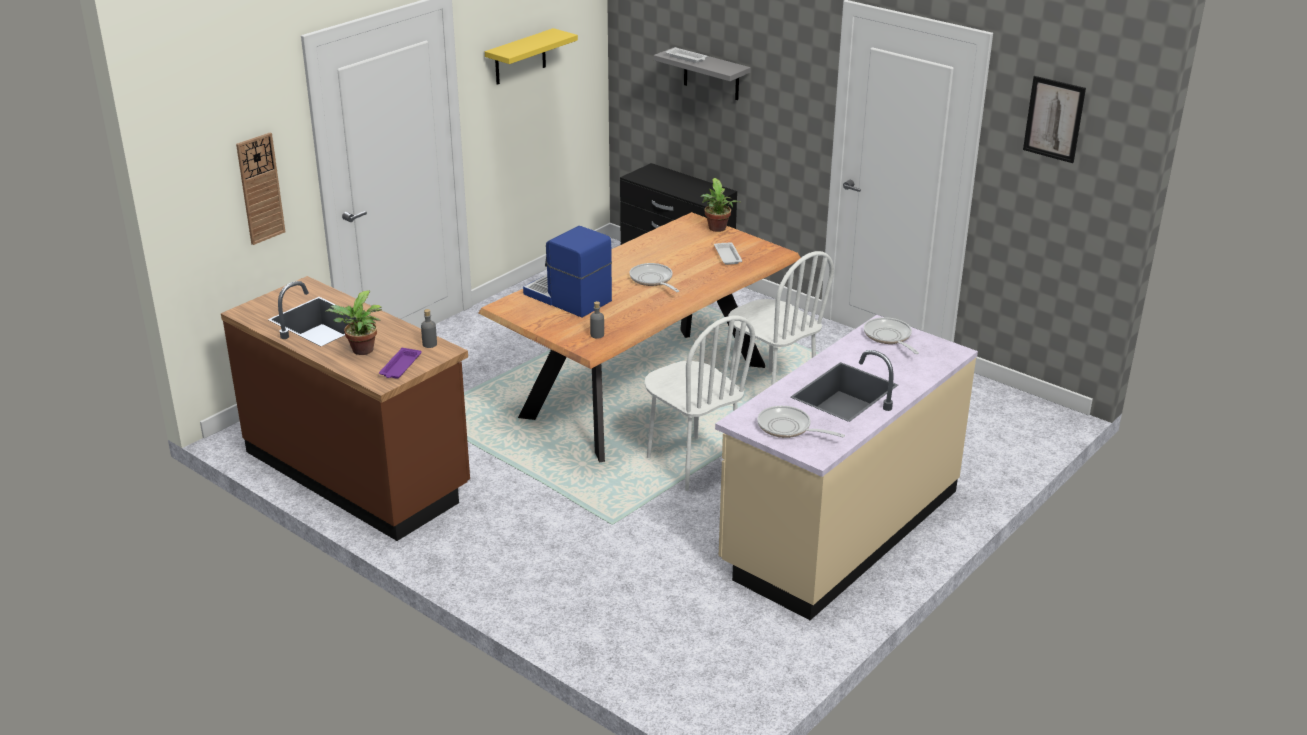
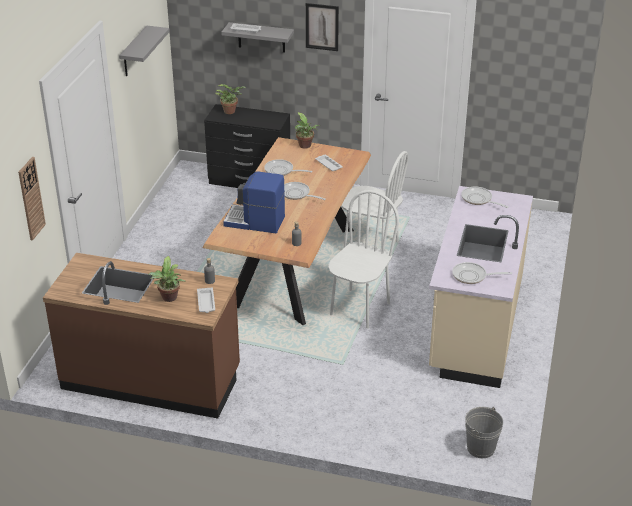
camera: 25 degrees left, 5 degrees up
(400, 367) = (206, 303): purple tray -> white tray
(520, 57) = (134, 52): yellow shelf -> grey shelf
(658, 250) = (281, 171): none -> frying pan
(663, 174) = (231, 111): none -> potted plant
(692, 463) = (359, 309): white chair -> white chair turned 90 degrees counterclockwise
(715, 690) = (481, 448): none -> grey bucket
(1054, 119) = (524, 37): picture -> picture (322, 27)

